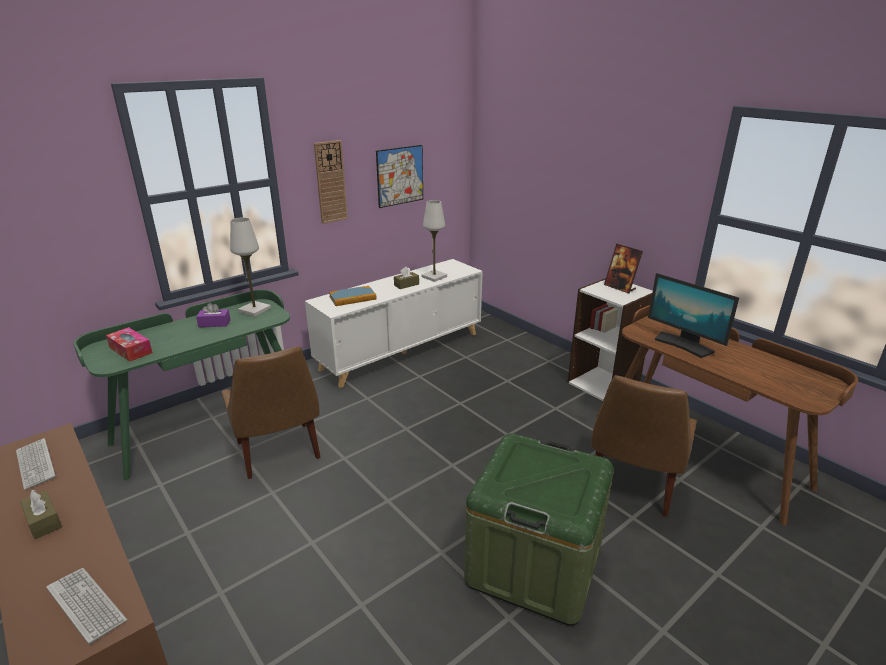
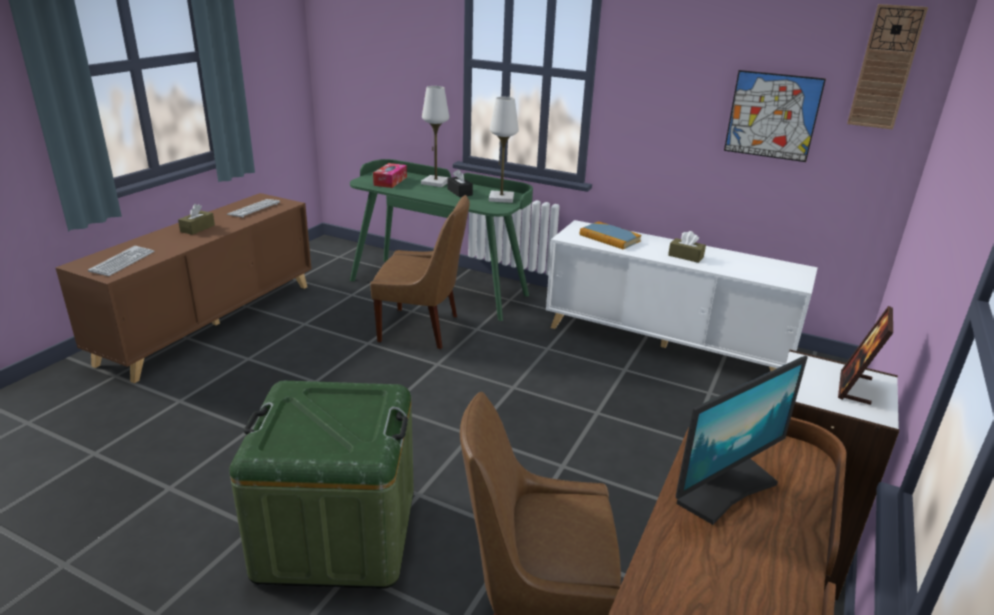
camera: 65 degrees right, 0 degrees up
(214, 323) = (459, 192): purple tissue box -> black tissue box
(279, 452) = (422, 329): brown chair -> brown chair turned 120 degrees counterclockwise
(330, 182) = (660, 95): wall clock -> wall clock (885, 68)
(434, 277) = (735, 267): white table lamp -> white table lamp (435, 182)
(683, 344) = (724, 489): monitor -> monitor turned 150 degrees counterclockwise

